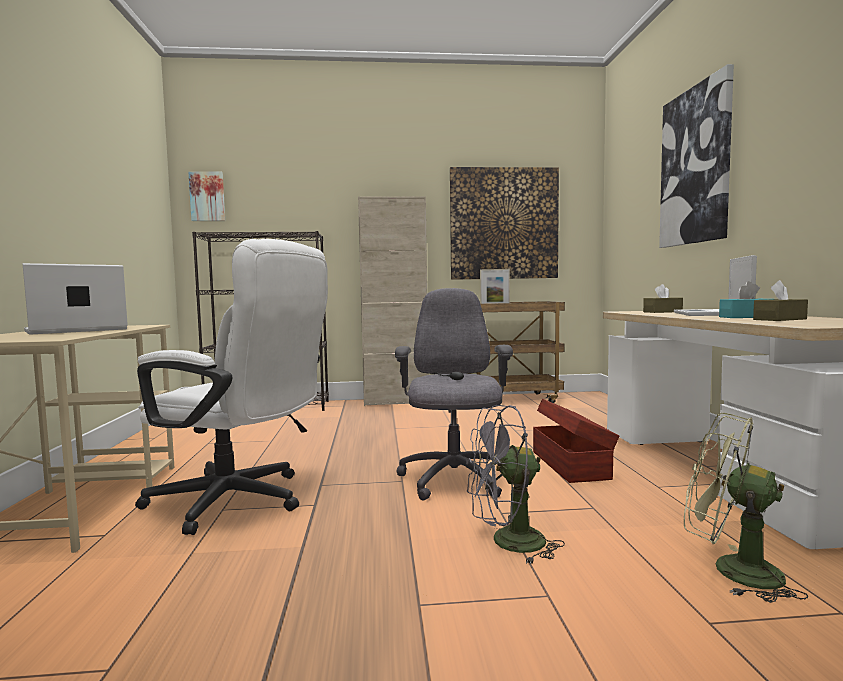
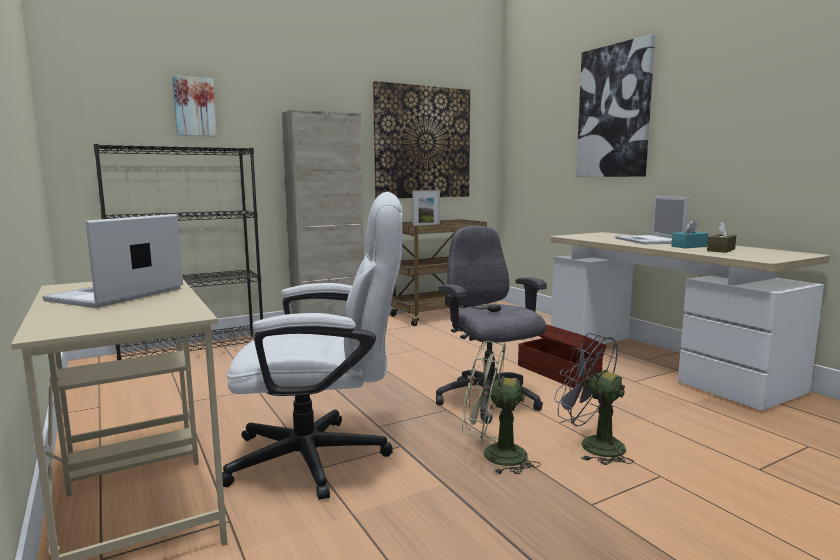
camera: 25 degrees left, 5 degrees up
(207, 197) = (89, 95): picture -> picture (194, 107)
(507, 543) = (592, 445): grey fan -> grey fan turned 75 degrees clockwise
(662, 312) = (602, 237): brown tissue box -> none
(731, 570) = (736, 433): green fan -> green fan (494, 455)

